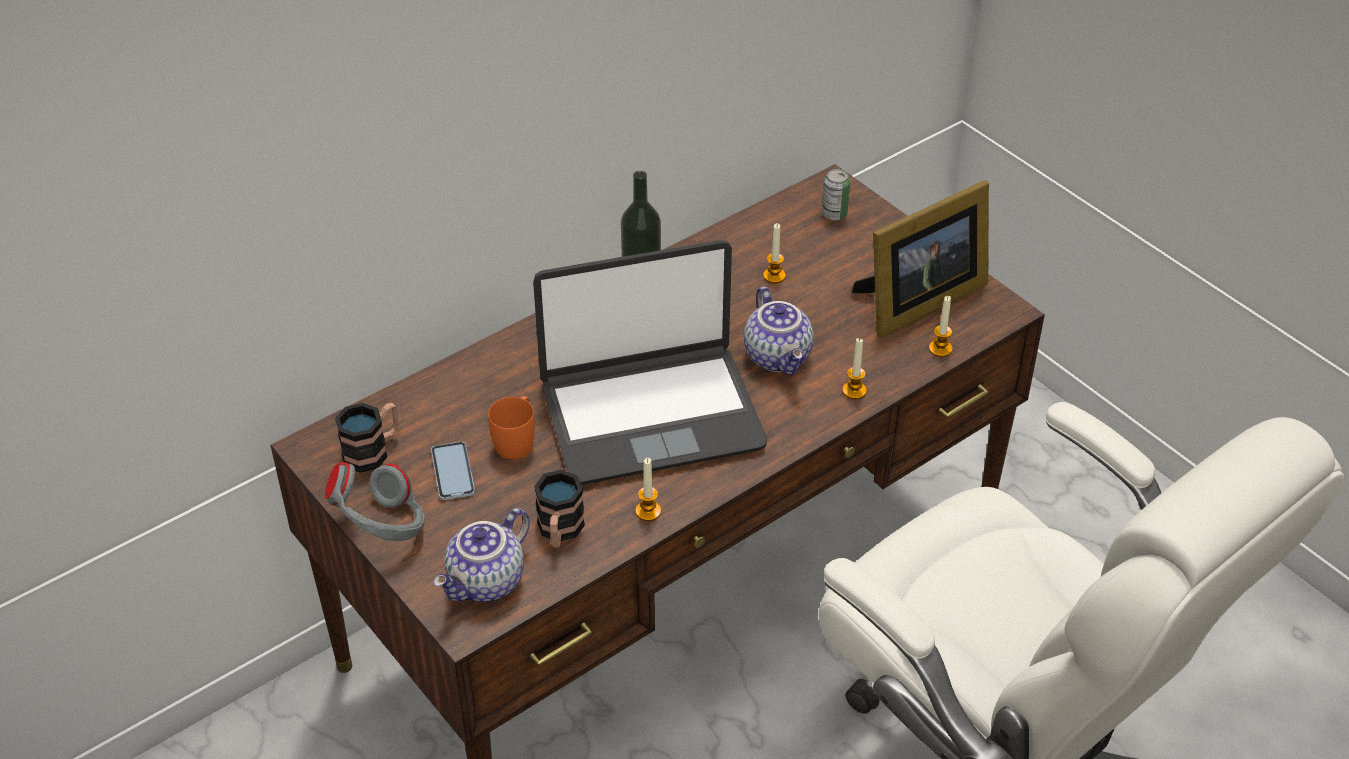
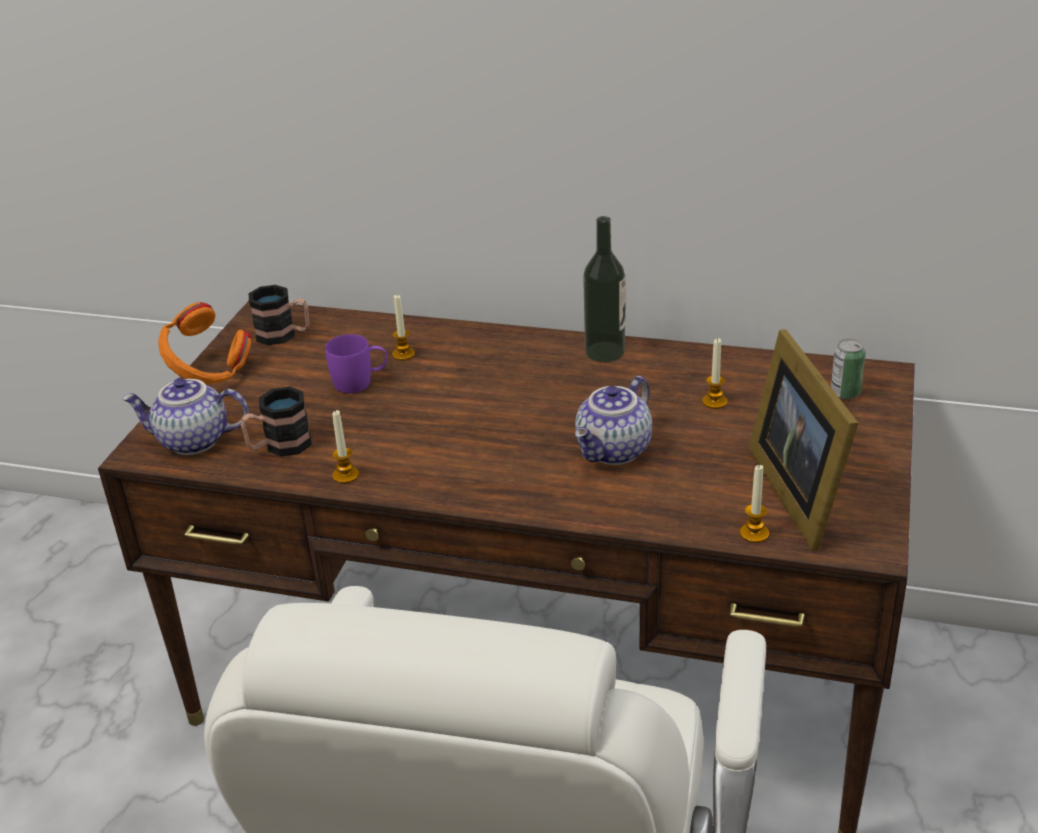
camera: 55 degrees right, 10 degrees down
(382, 527) = (209, 375): grey headphones -> orange headphones
(452, 472) = (295, 374): phone -> none
(517, 440) = (360, 382): orange mug -> purple mug
(651, 414) = (461, 424): laptop -> none
(854, 391) = (626, 510): candle -> candle (403, 354)
(917, 301) = (800, 490): picture frame -> picture frame turned 60 degrees clockwise

